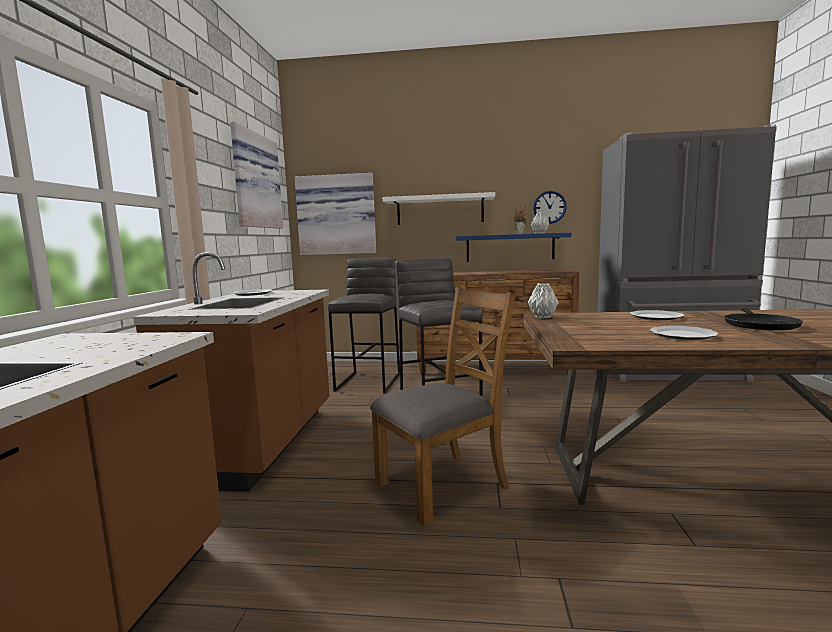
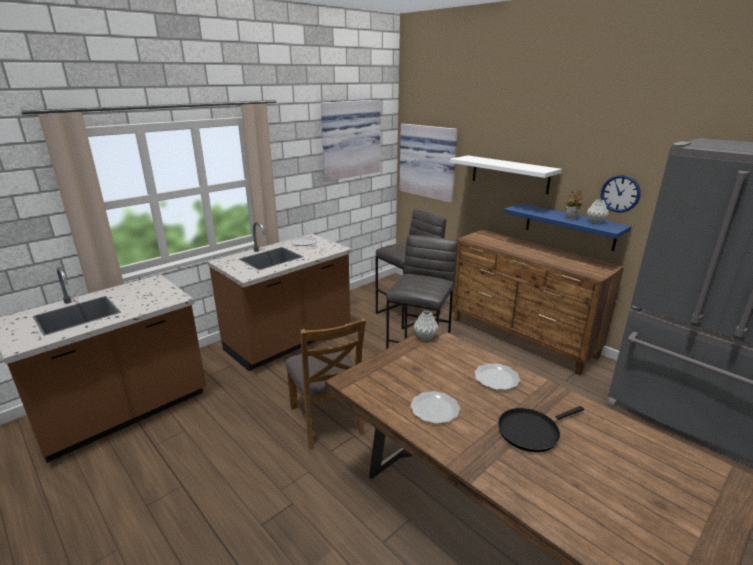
camera: 40 degrees right, 15 degrees up
(443, 485) = (327, 419): brown chair -> brown chair turned 60 degrees clockwise

